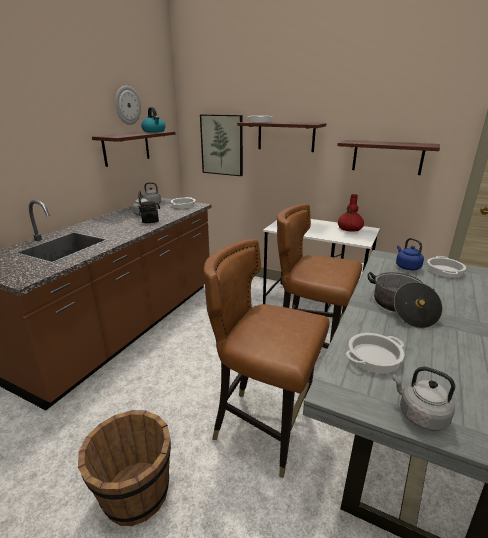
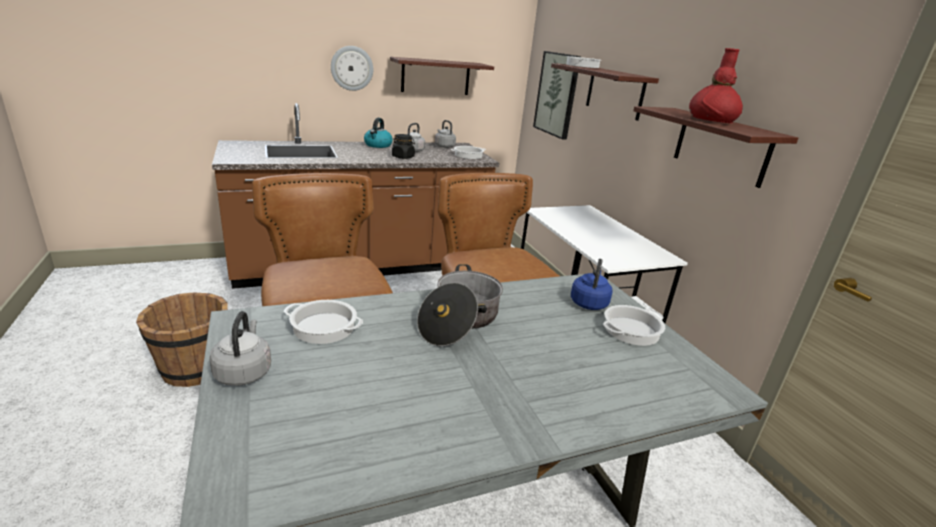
camera: 40 degrees right, 0 degrees up
(127, 105) = (448, 29): wall clock -> wall clock (352, 68)
(154, 131) = (471, 63): kettle -> kettle (378, 145)
(349, 229) = (635, 246): red vase -> red vase (711, 121)

